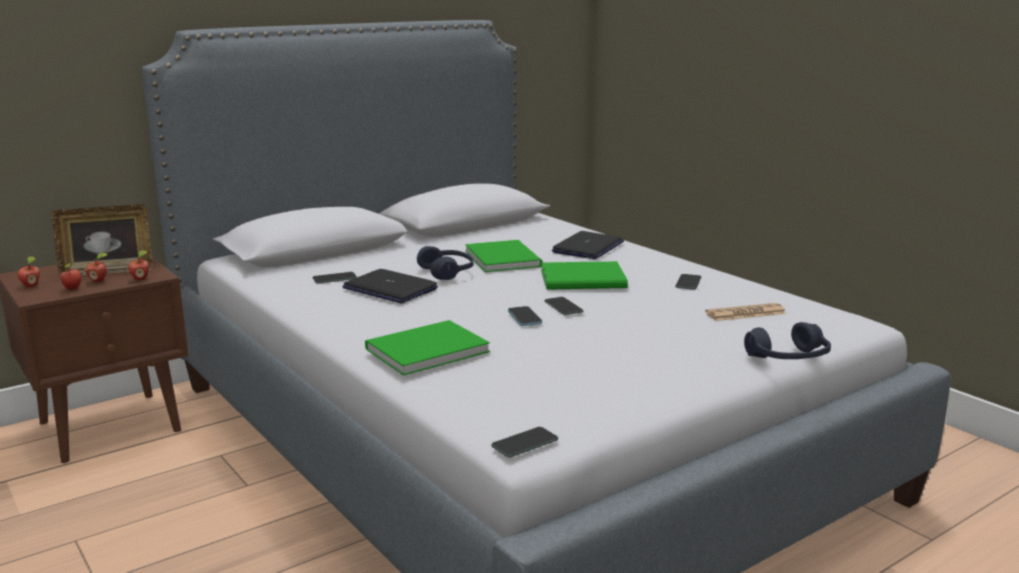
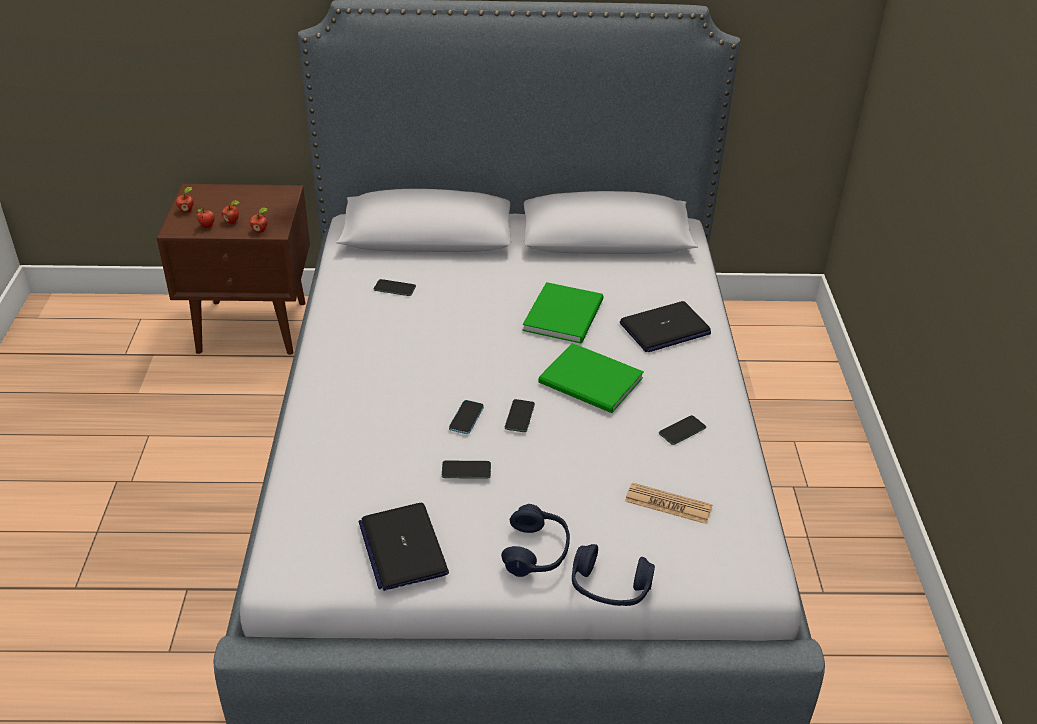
camera: 35 degrees right, 20 degrees up
(108, 271) = (250, 209): picture frame -> none
(389, 289) = (416, 324): laptop -> laptop (403, 547)
(423, 350) = (341, 425): green book -> none
(447, 272) = (489, 318): blue headphones -> blue headphones (536, 551)
(525, 443) = (285, 572): phone -> phone (466, 470)

